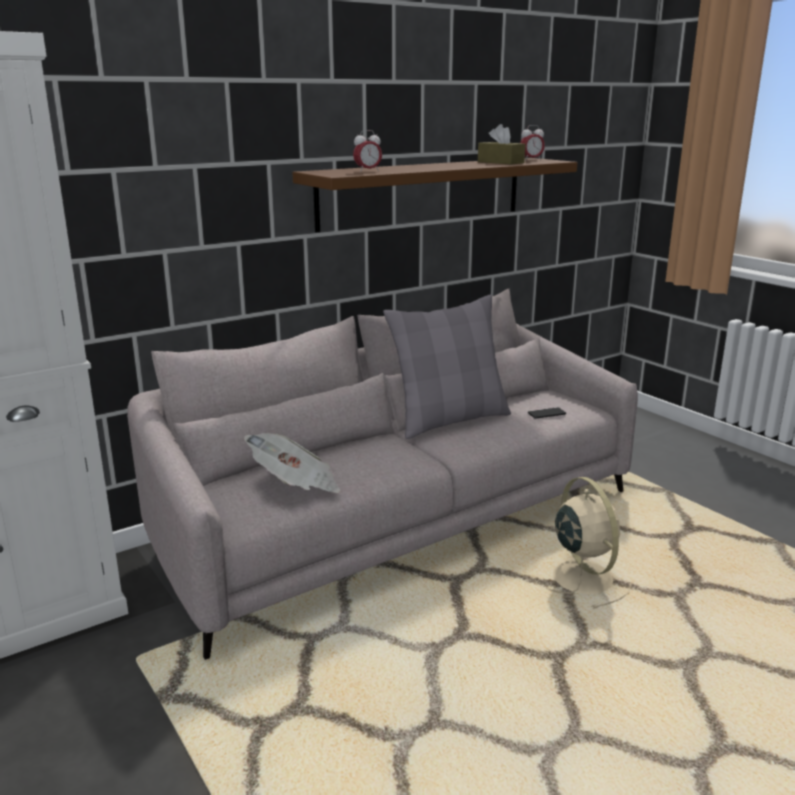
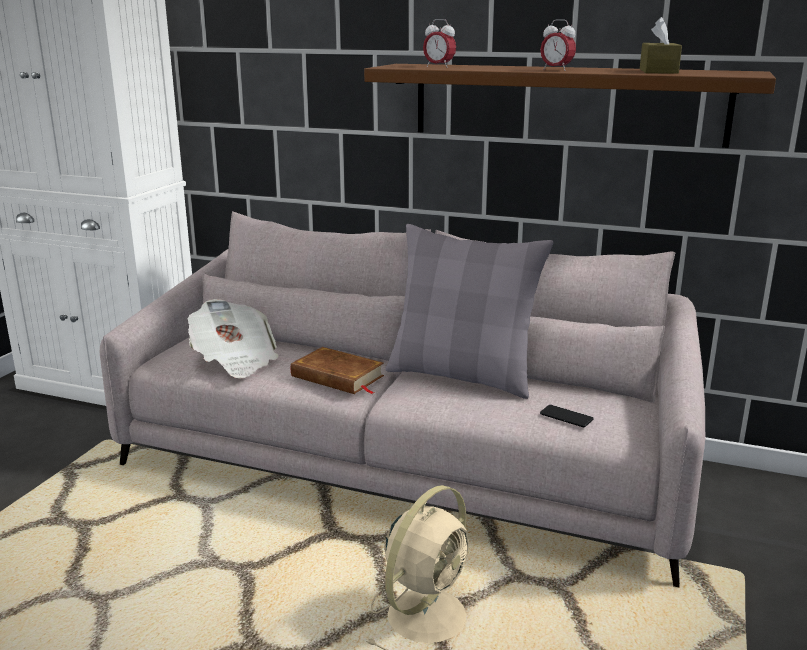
camera: 55 degrees right, 0 degrees up
(392, 457) = (337, 376): none -> brown book
(531, 160) = (727, 72): alarm clock -> alarm clock (556, 70)

